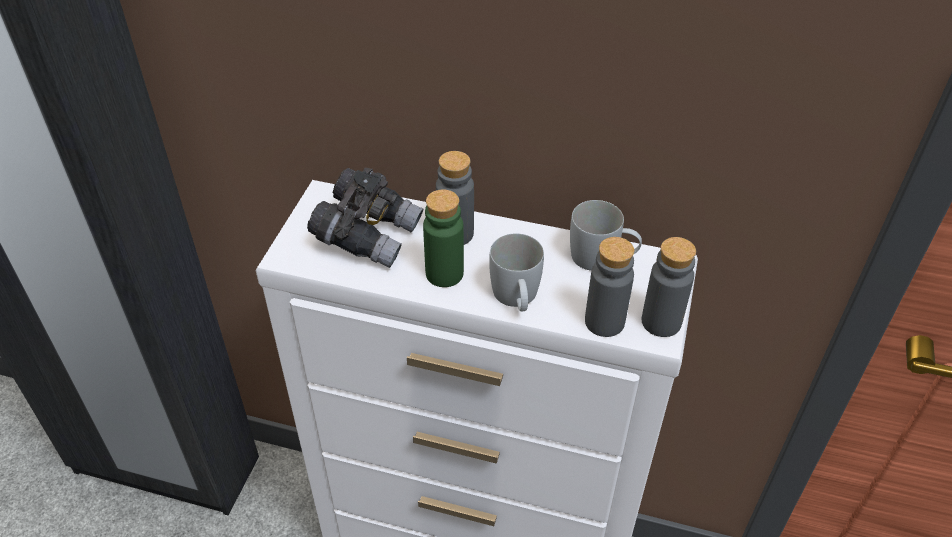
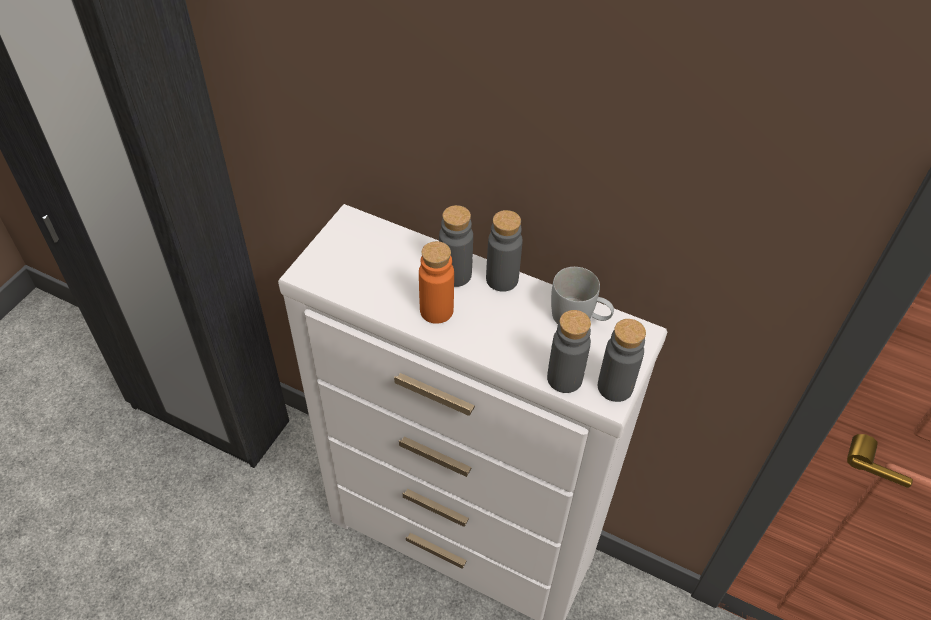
camera: 10 degrees right, 5 degrees up
(368, 235) = (379, 264): grey binoculars -> none
(444, 273) = (436, 310): green bottle -> orange bottle
(507, 231) = (502, 279): none -> grey bottle
(516, 299) = (493, 344): white mug -> none

